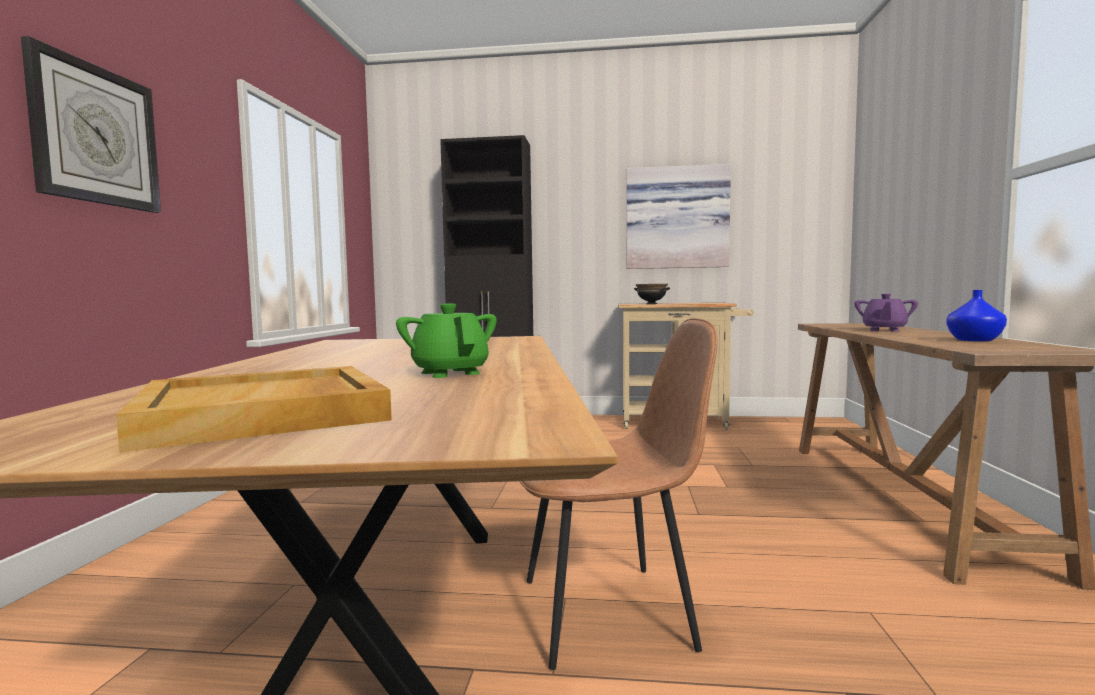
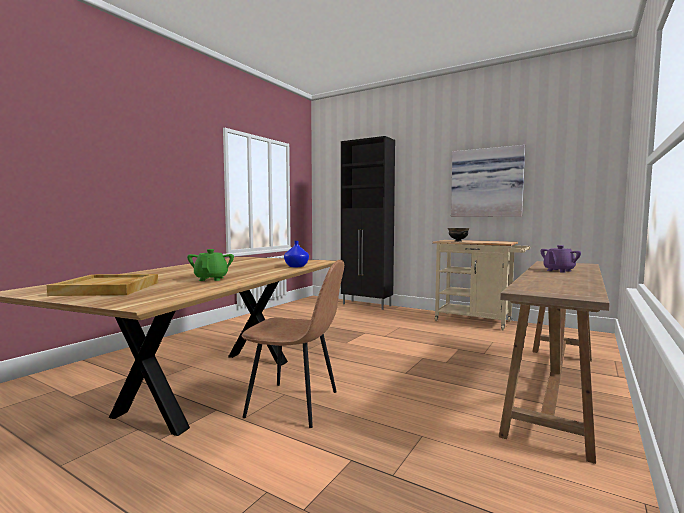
camera: 25 degrees right, 0 degrees up
(95, 135) = (148, 167): wall clock -> none
(975, 340) = (567, 283): blue vase -> blue vase (296, 266)

